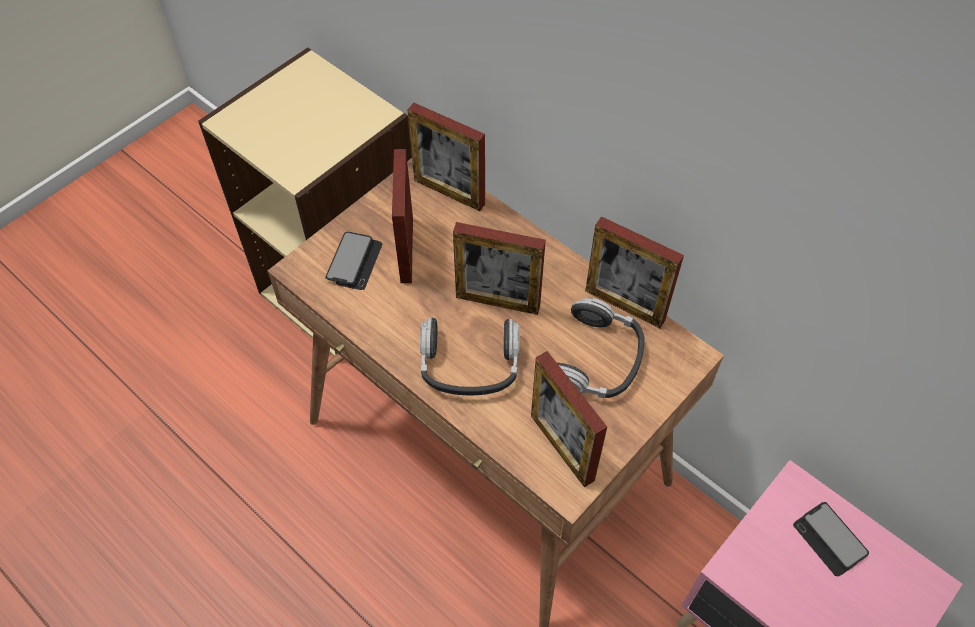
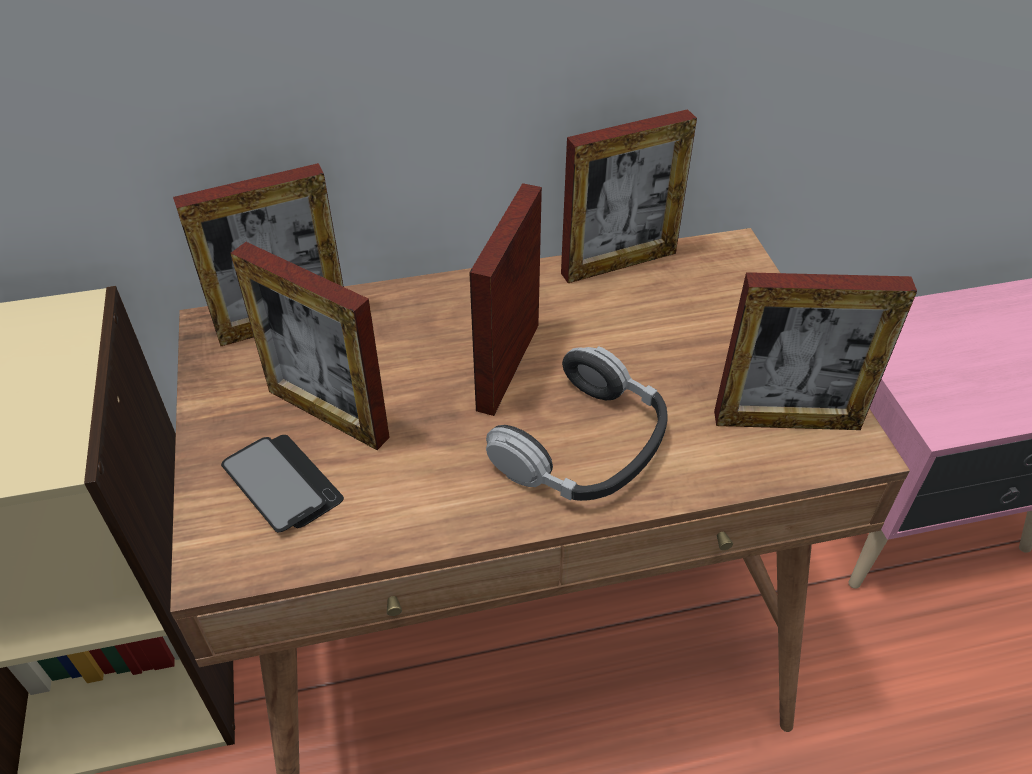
camera: 55 degrees left, 10 degrees down
(498, 301) = (508, 366): picture frame -> picture frame turned 150 degrees clockwise
(597, 359) = (677, 323): headphones -> none
(829, 539) = (945, 333): phone -> none

